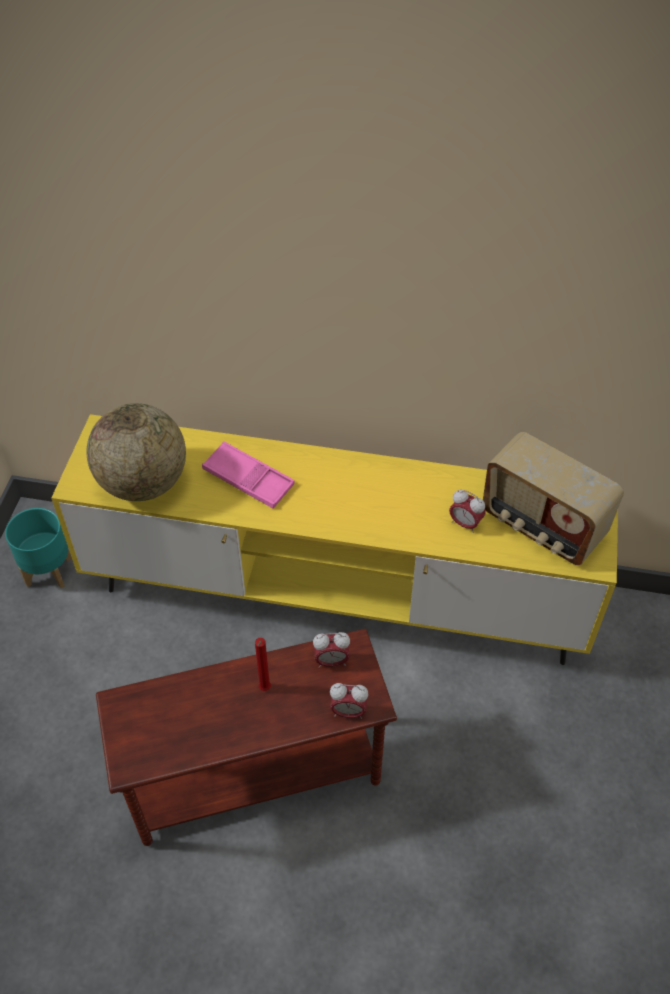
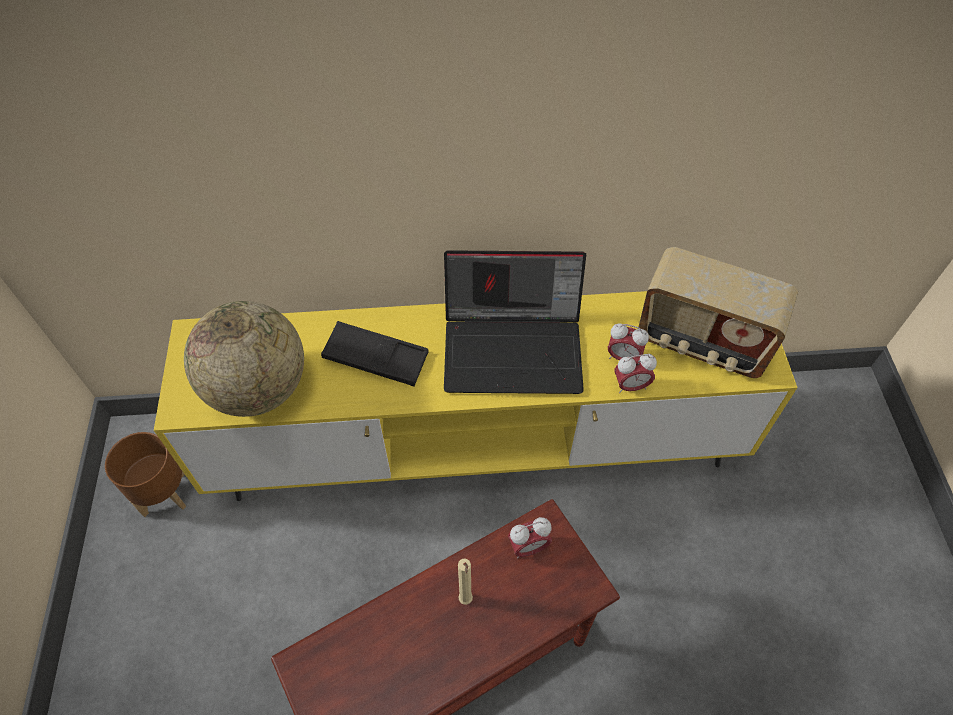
camera: 15 degrees left, 5 degrees up
(49, 571) = (165, 493): turquoise planter -> brown planter
(248, 479) = (376, 358): pink tray -> black tray
(264, 690) = (465, 601): red candle -> beige candle
(348, 712) = (566, 603): alarm clock -> alarm clock (630, 386)
(371, 495) = (514, 347): none -> laptop

